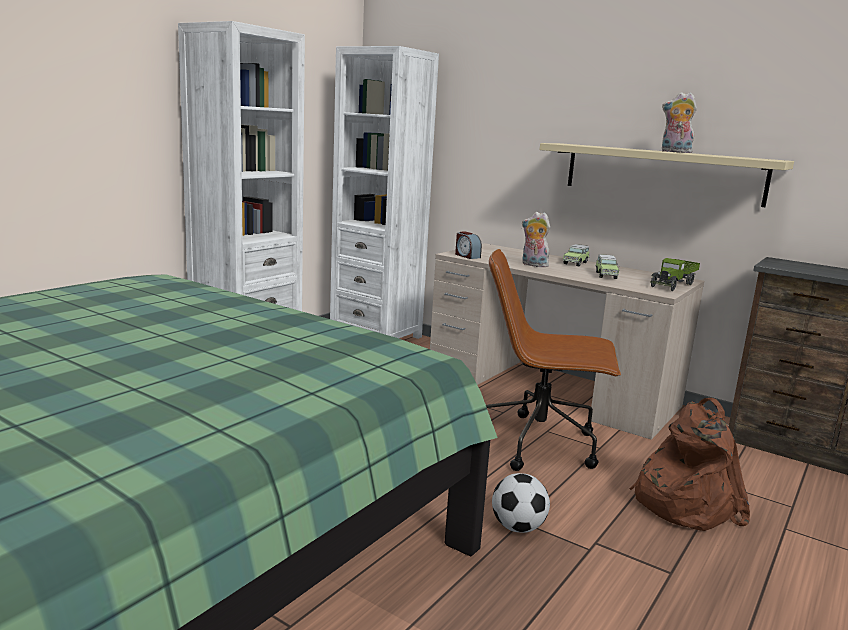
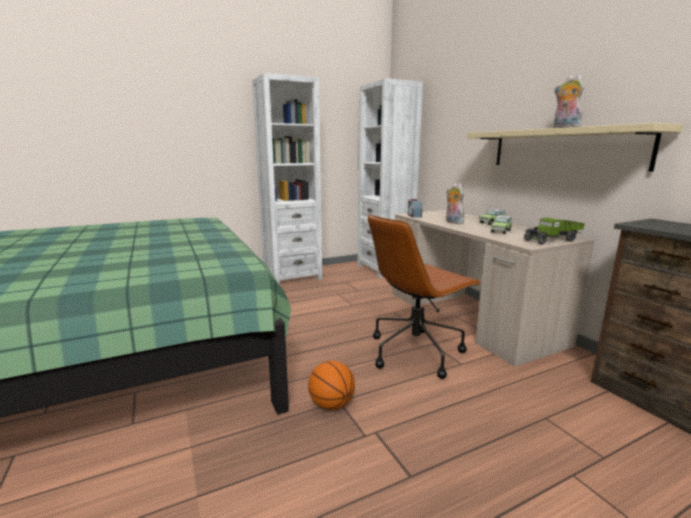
camera: 30 degrees right, 0 degrees up
(518, 527) = (331, 404): football -> basketball
(539, 443) = (416, 351): brown office chair -> brown office chair turned 75 degrees counterclockwise
(682, 502) = (487, 422): brown backpack -> none

